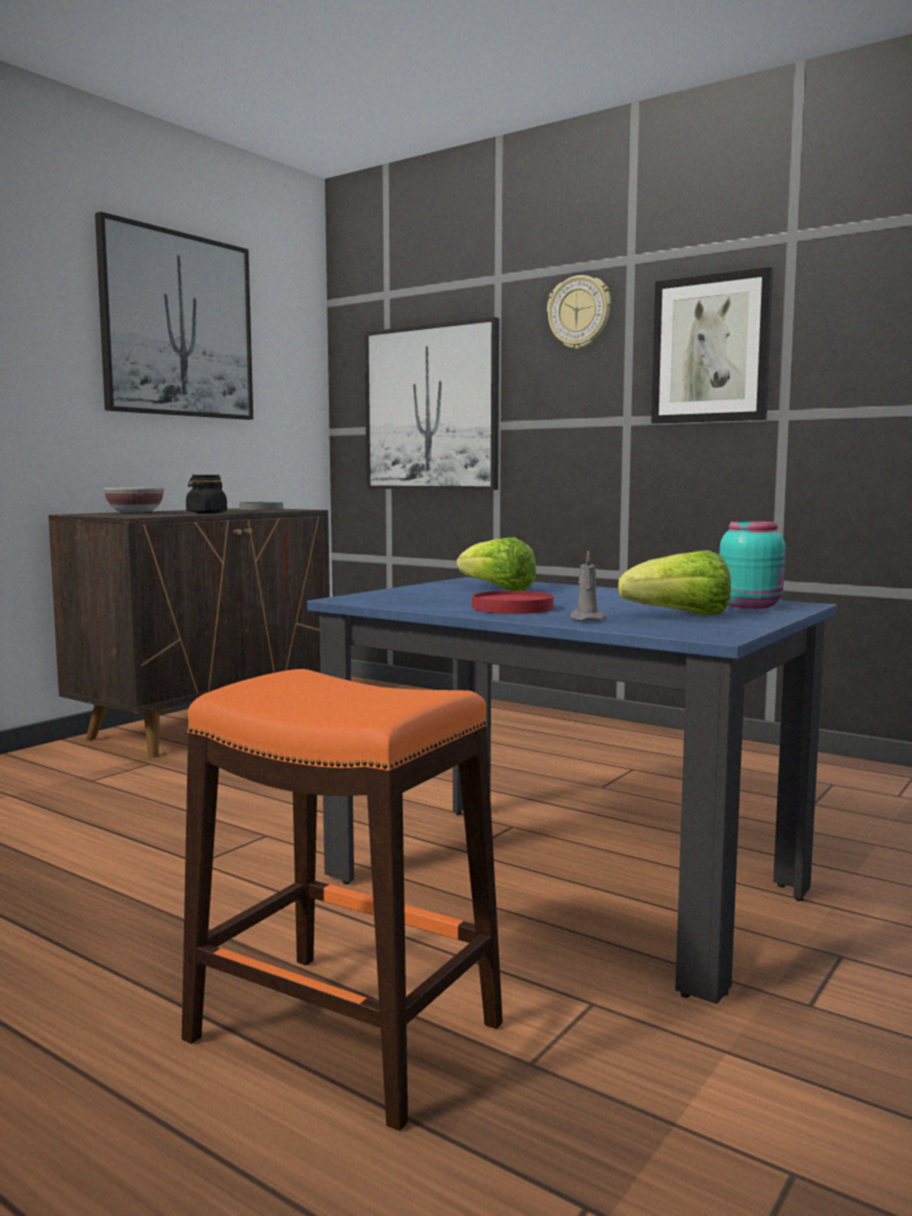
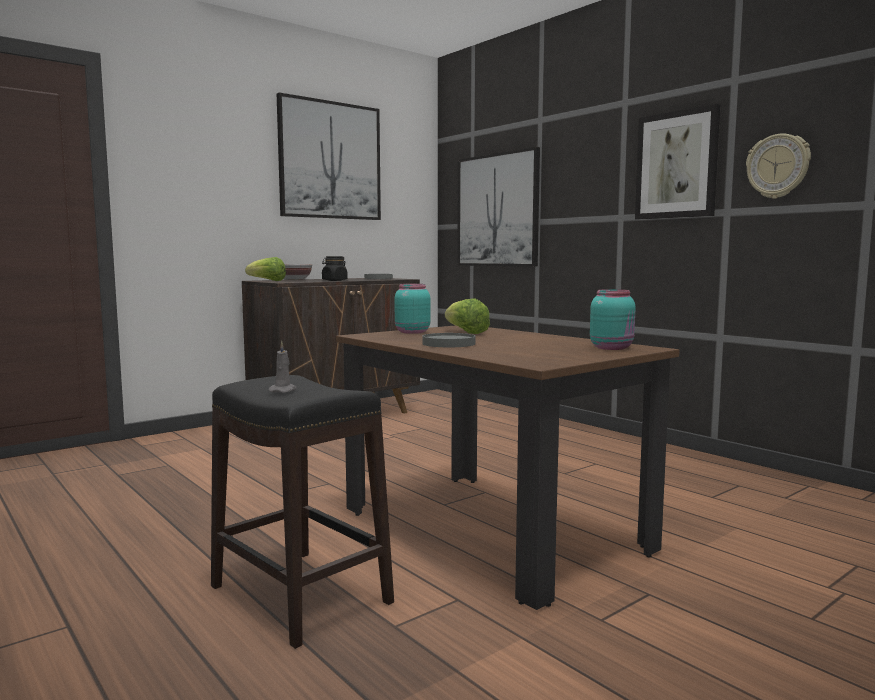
camera: 15 degrees right, 0 degrees up
(344, 1033) = (299, 595): orange stool -> black stool
(415, 591) = (411, 332): none -> turquoise jar
(513, 608) = (449, 344): red plate -> grey plate
(563, 884) = (491, 530): blue dining table -> brown dining table
(579, 312) = (590, 141): wall clock -> wall clock (778, 166)
(586, 619) = (480, 352): grey candle -> grey candle (283, 390)
(680, 615) = (547, 352): lettuce -> lettuce (267, 281)

